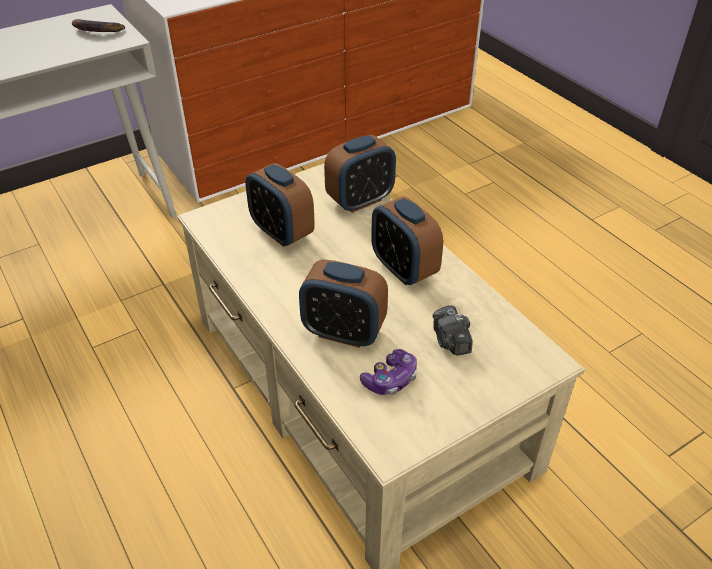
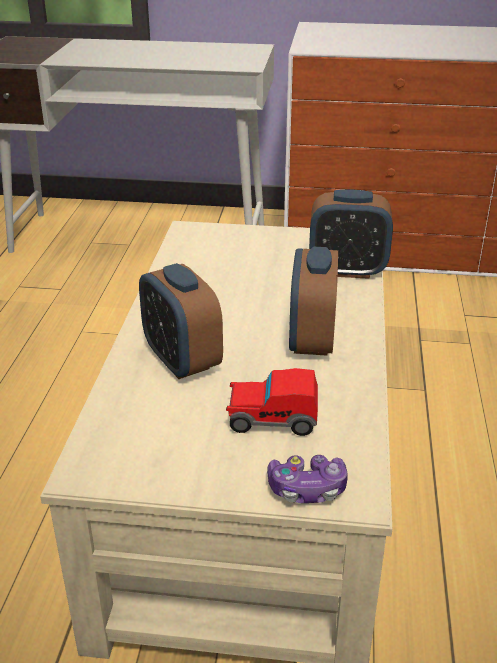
camera: 40 degrees right, 10 degrees down
(96, 31) = (234, 56): banana -> none
(281, 232) = (238, 265): alarm clock -> none
(390, 380) = (168, 418): game controller -> game controller (307, 489)
(450, 341) = (272, 420): camera -> toy car

